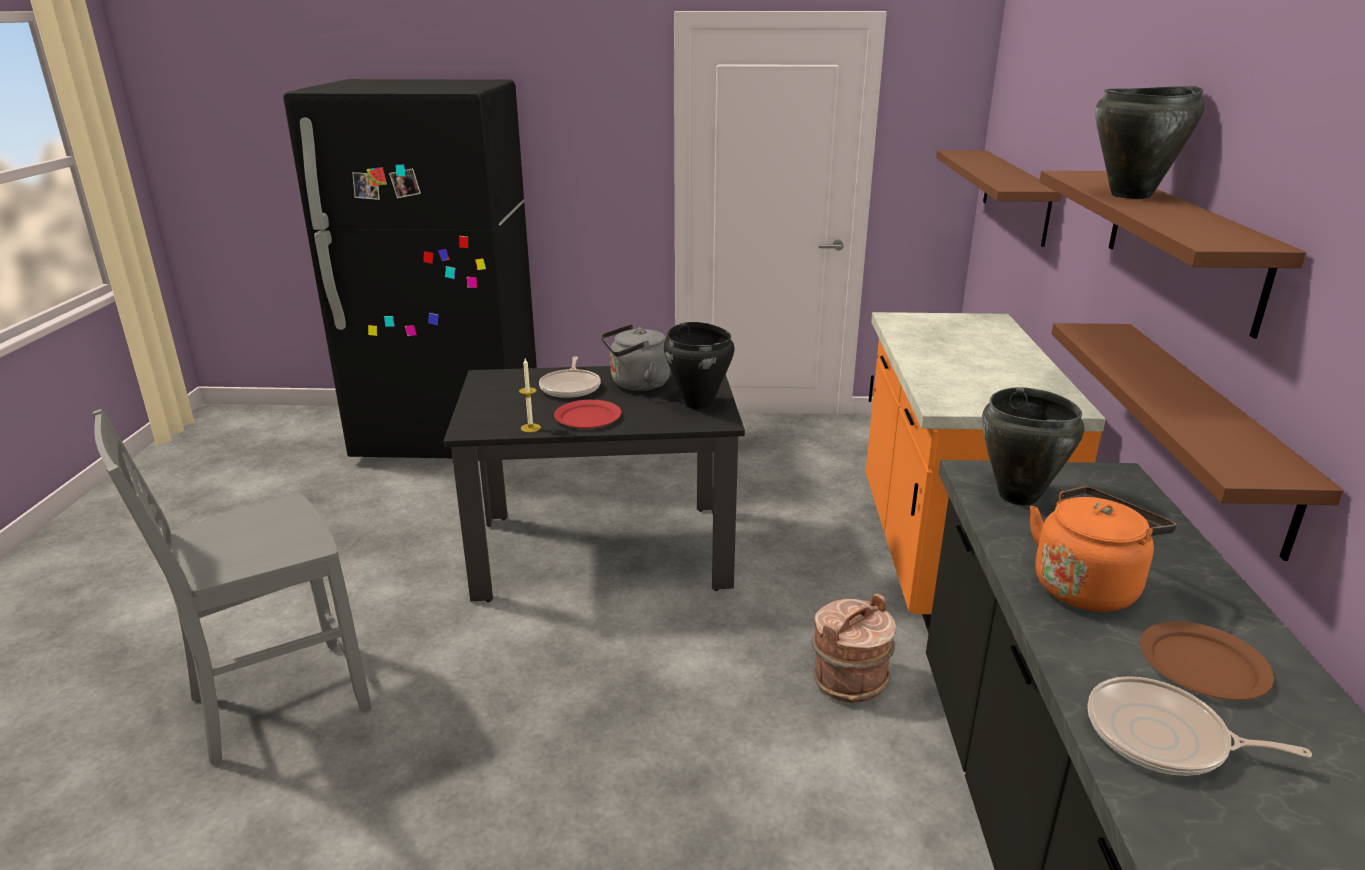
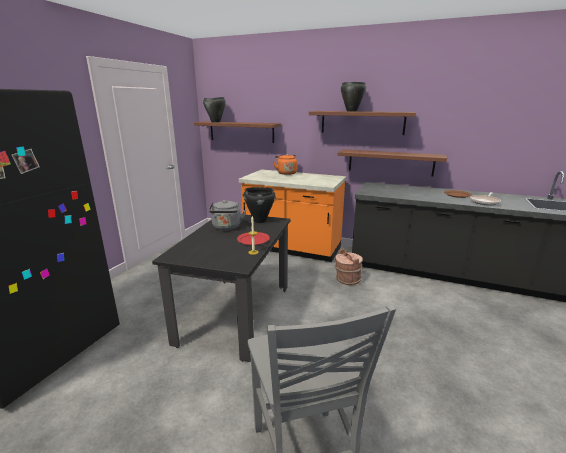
camera: 70 degrees left, 5 degrees down
(571, 387) = (213, 239): frying pan -> none
(1017, 496) = (380, 192): black cooking pot -> black cooking pot (215, 122)
(1087, 586) = (426, 195): orange kettle -> orange kettle (286, 173)

